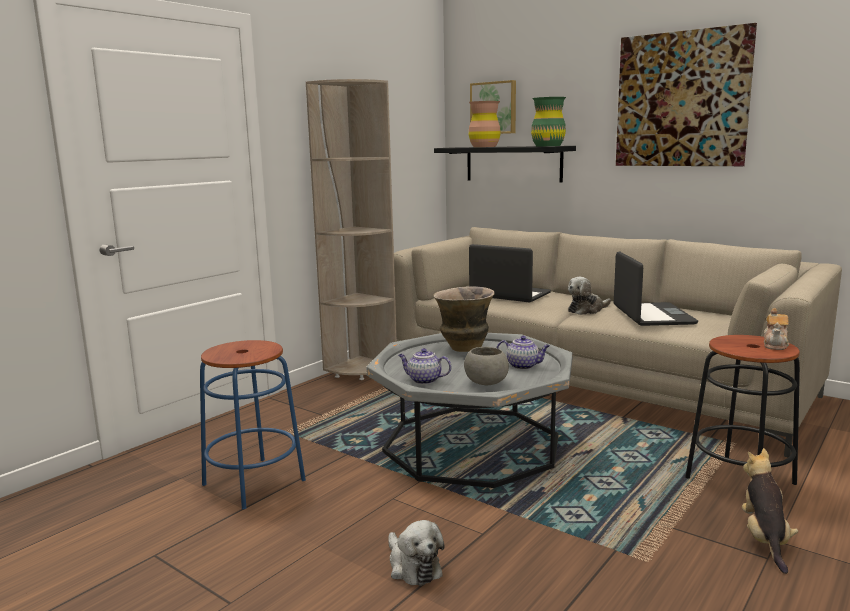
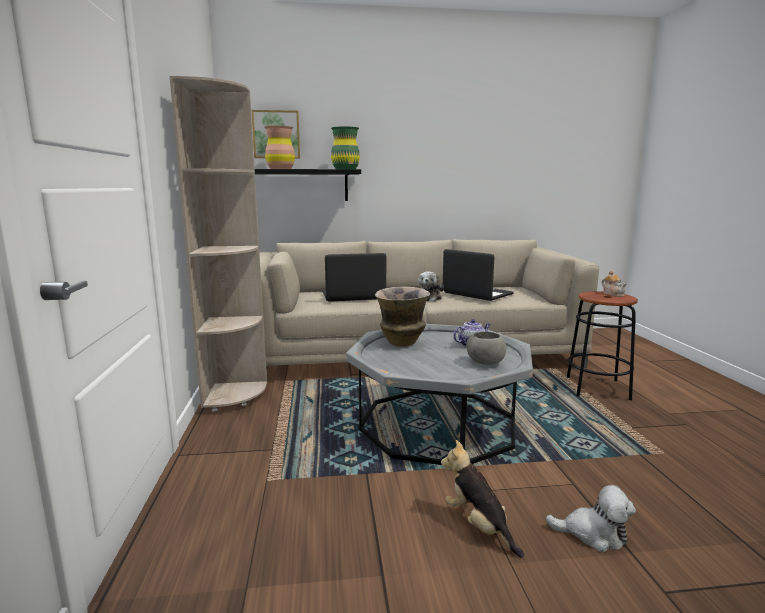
camera: 45 degrees left, 0 degrees up
(254, 482) = (338, 544): blue stool -> none
(423, 380) = (443, 374): teapot -> none
(681, 100) = (440, 138): picture -> none
(764, 539) = (666, 415): plush toy -> plush toy (478, 526)

